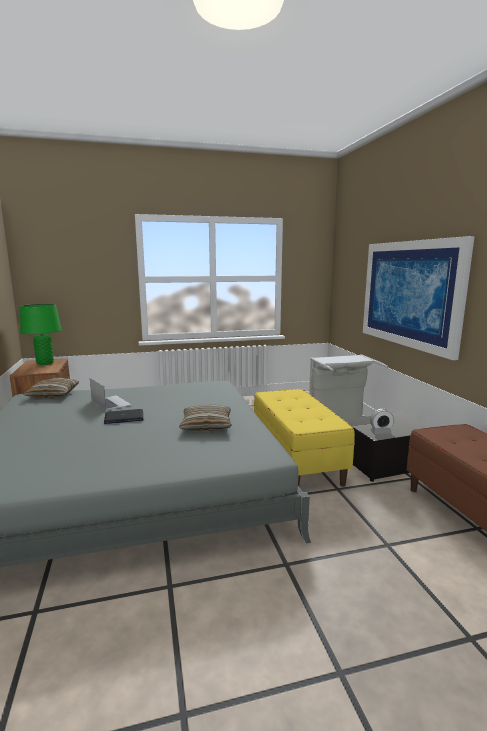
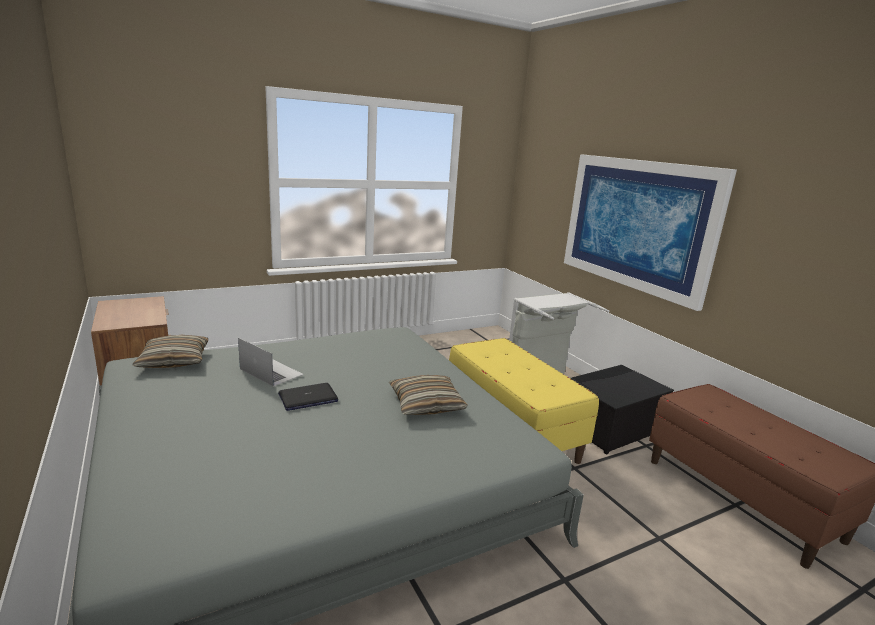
camera: 15 degrees left, 5 degrees up
(45, 363) = (134, 306): green table lamp -> none
(380, 432) = (616, 396): alarm clock -> none

